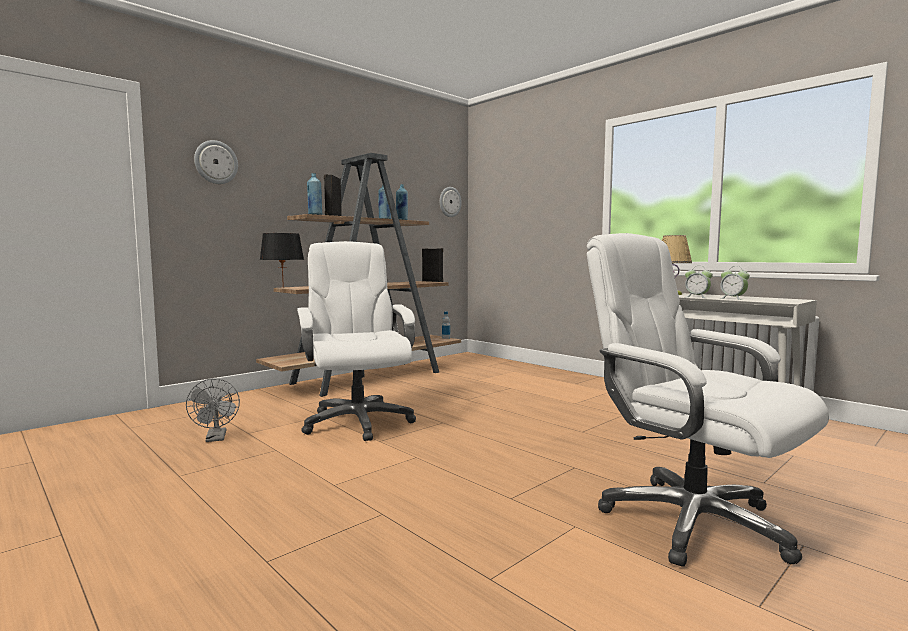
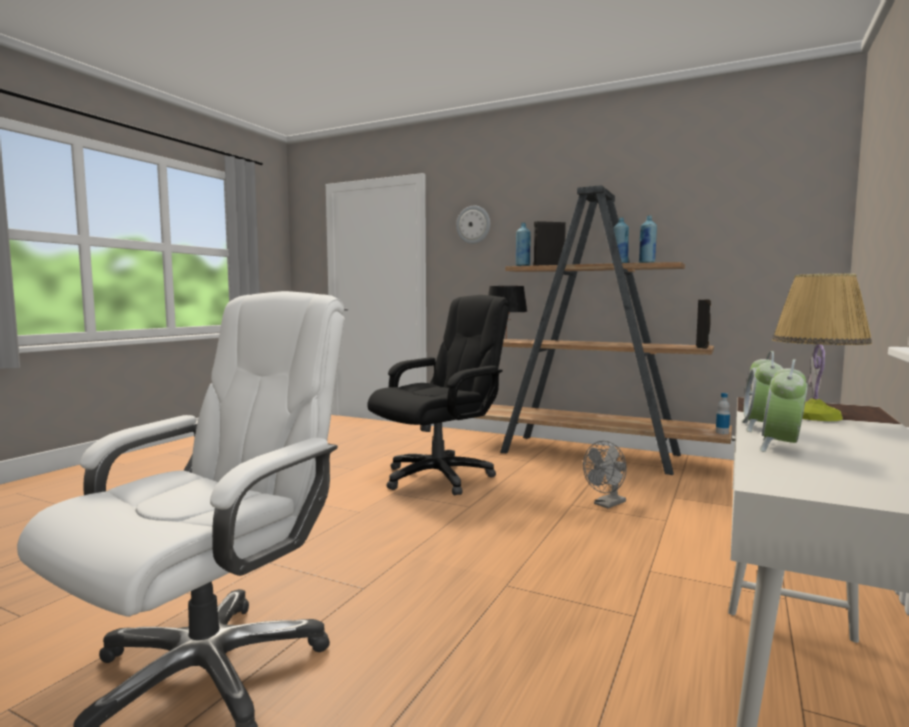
camera: 70 degrees right, 0 degrees up
(216, 438) = (367, 451): grey fan -> grey fan (607, 504)
(357, 422) = (438, 477): white office chair -> black office chair
(449, 202) = (802, 224): wall clock -> none

